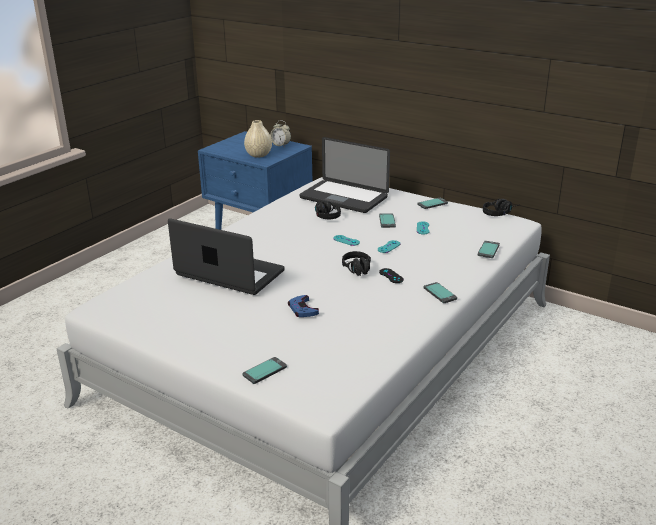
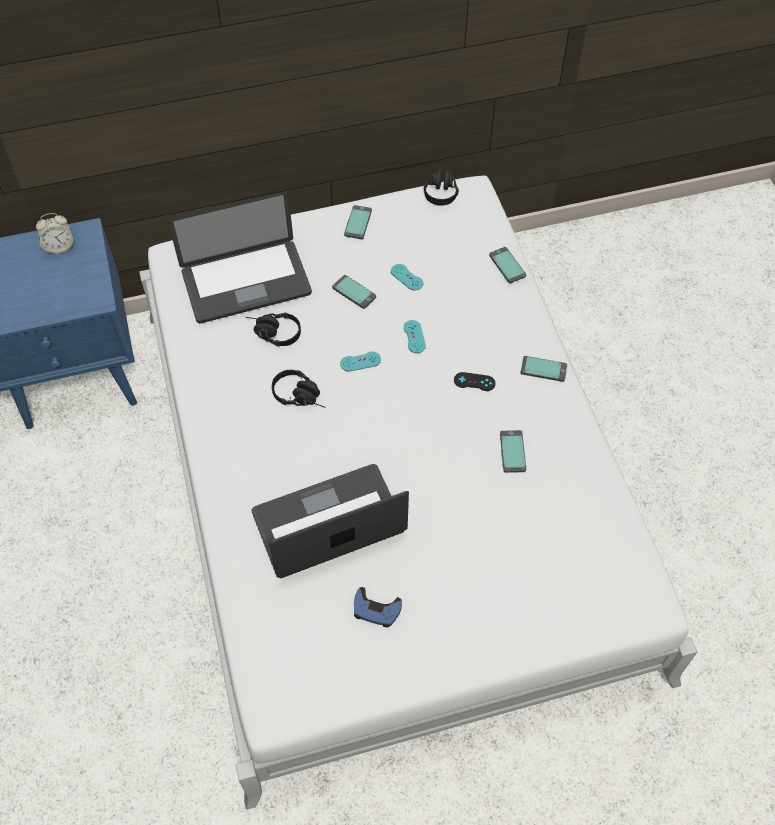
camera: 50 degrees left, 30 degrees up
(258, 155) = (64, 291): beige vase -> none
(264, 371) = (555, 617): phone -> phone (512, 452)
(302, 309) = (470, 506): blue game controller -> blue game controller (376, 609)
(358, 271) = (440, 402): black headphones -> black headphones (301, 396)

